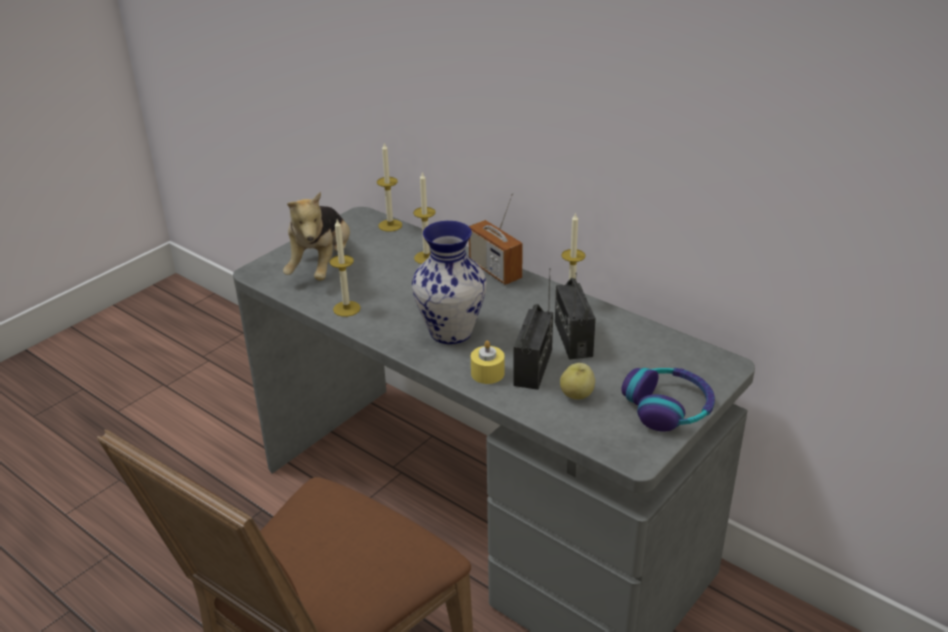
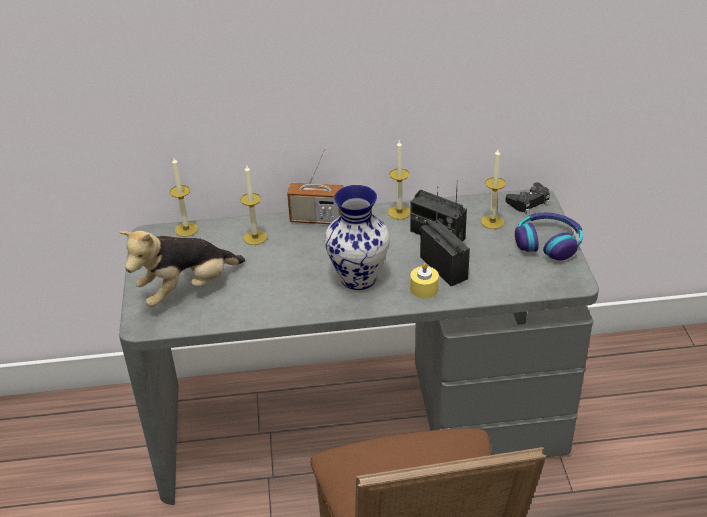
camera: 45 degrees left, 5 degrees up
(321, 266) = (187, 289): plush toy -> plush toy turned 90 degrees clockwise
(346, 308) = (261, 307): candle -> candle (492, 222)
(577, 394) = (493, 267): apple -> none
(711, 362) = (529, 202): none -> black game controller

